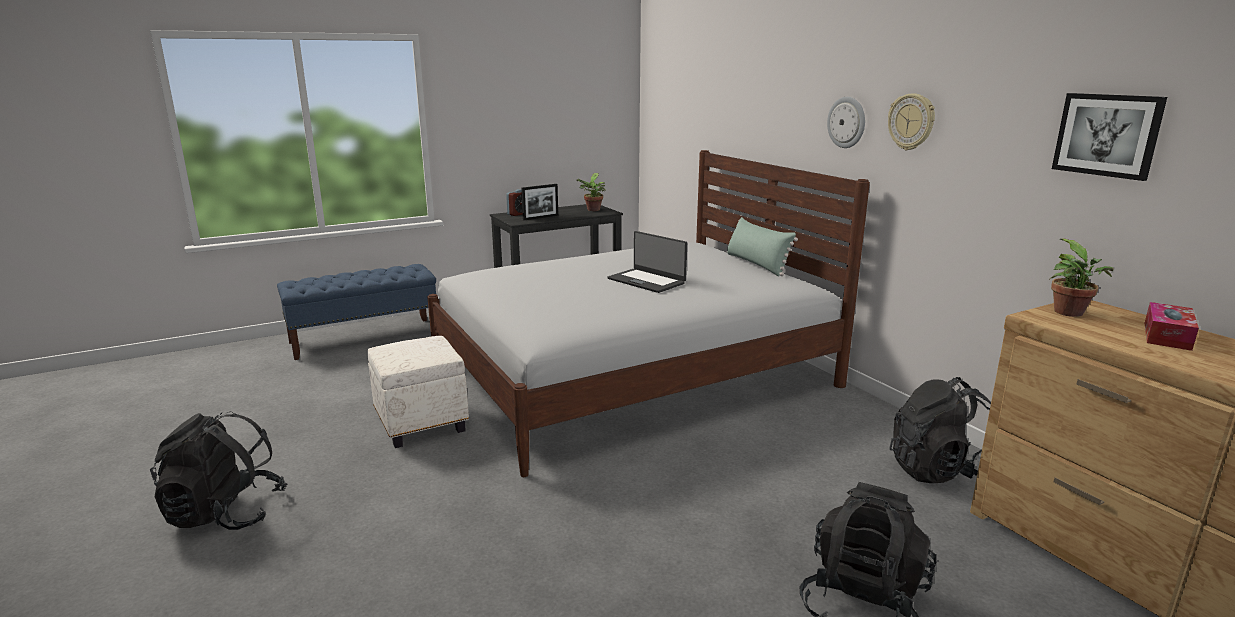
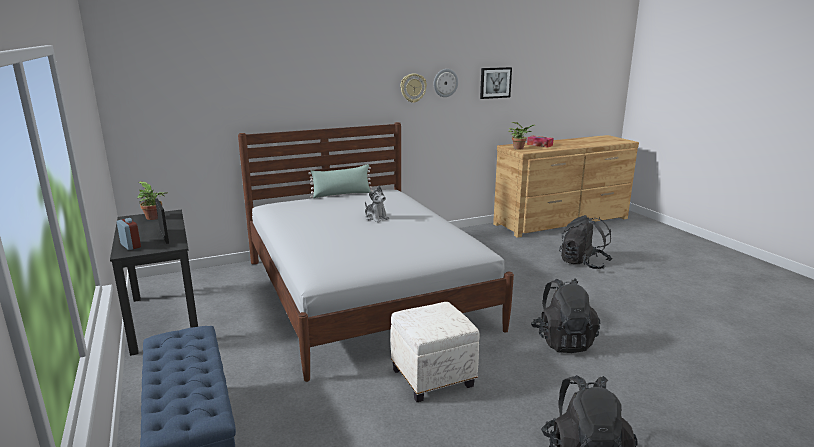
camera: 85 degrees left, 0 degrees up
(647, 281) = (376, 218): laptop -> plush toy
(847, 122) = (371, 93): wall clock -> wall clock (445, 83)
(939, 471) = (486, 236): black backpack -> black backpack (563, 341)

